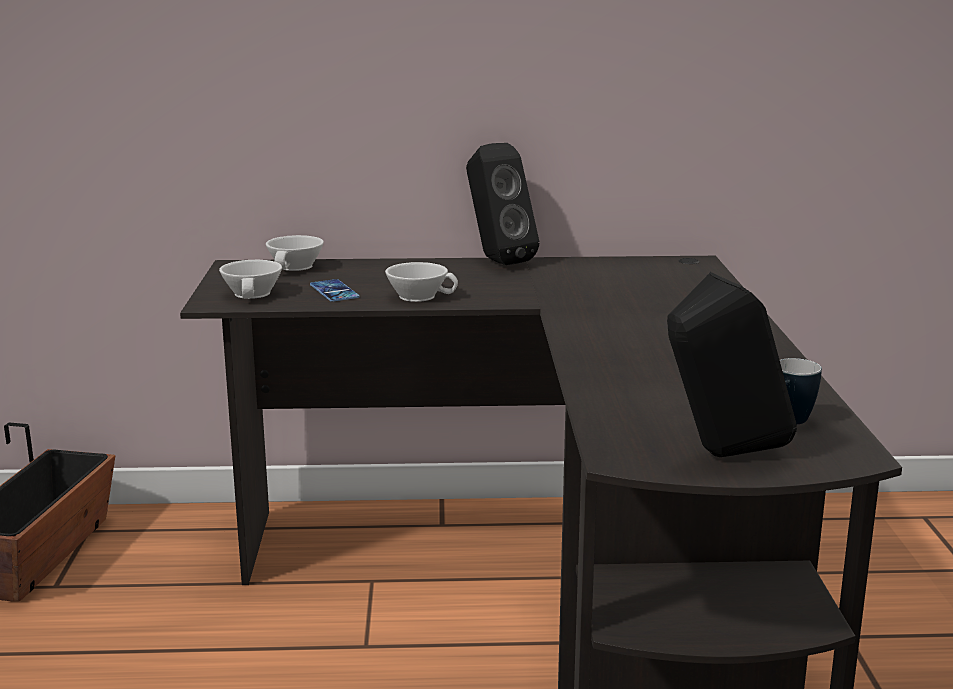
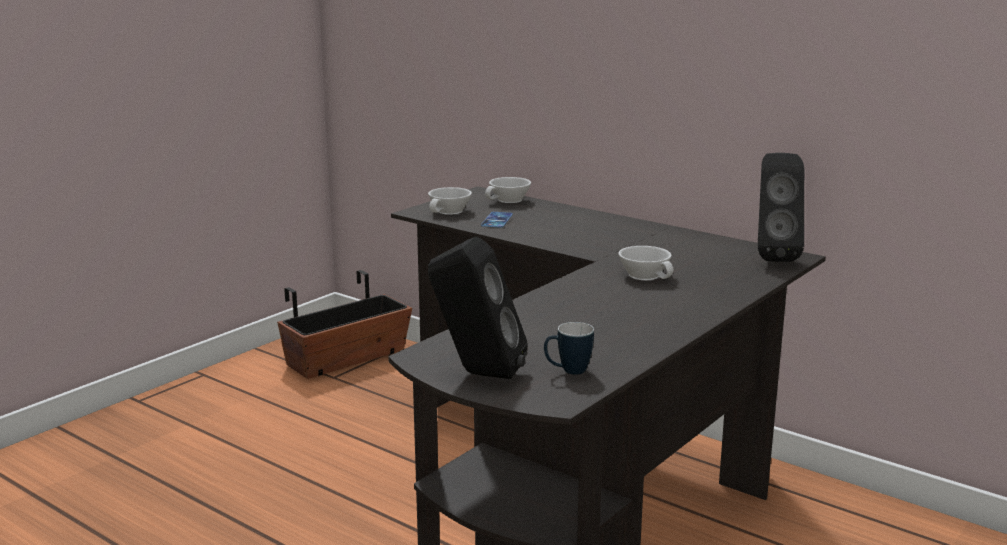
camera: 40 degrees right, 0 degrees up
(419, 295) = (540, 234): white cup -> white cup (646, 275)
(496, 261) = (644, 224): black speaker -> black speaker (773, 256)

